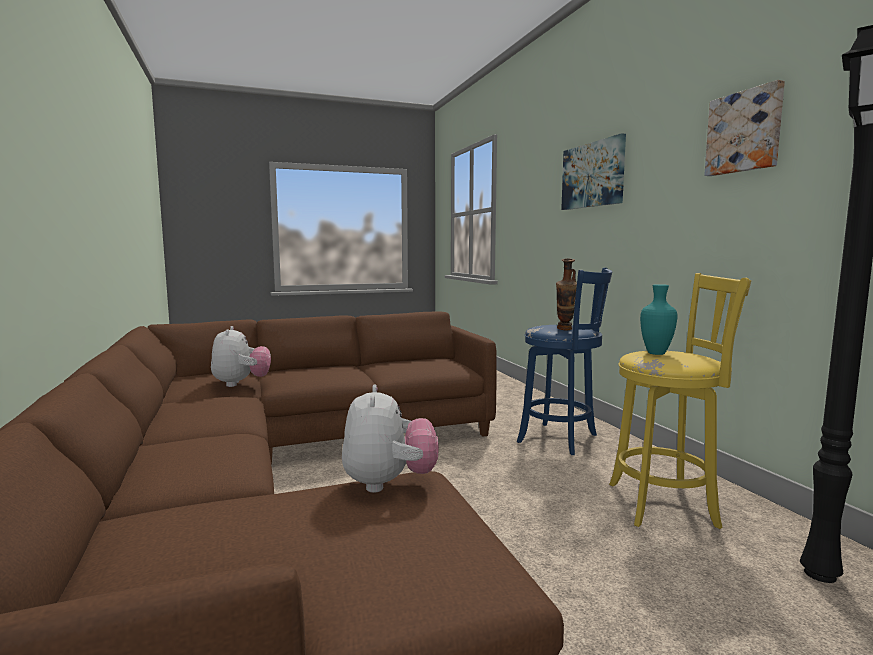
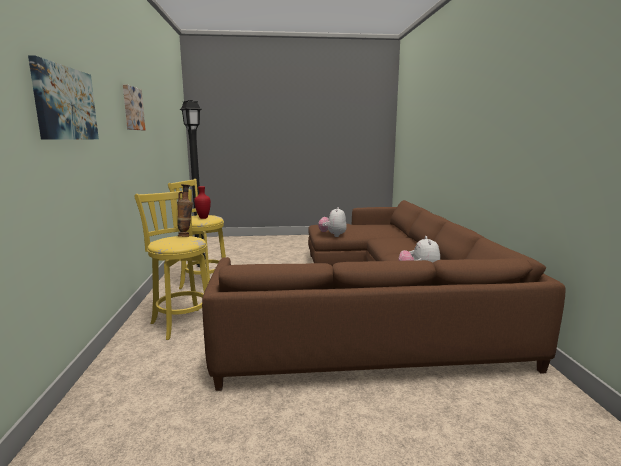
camera: 165 degrees left, 5 degrees up
(562, 439) = (182, 322): blue stool -> yellow stool
(656, 353) = (203, 218): turquoise vase -> red vase

